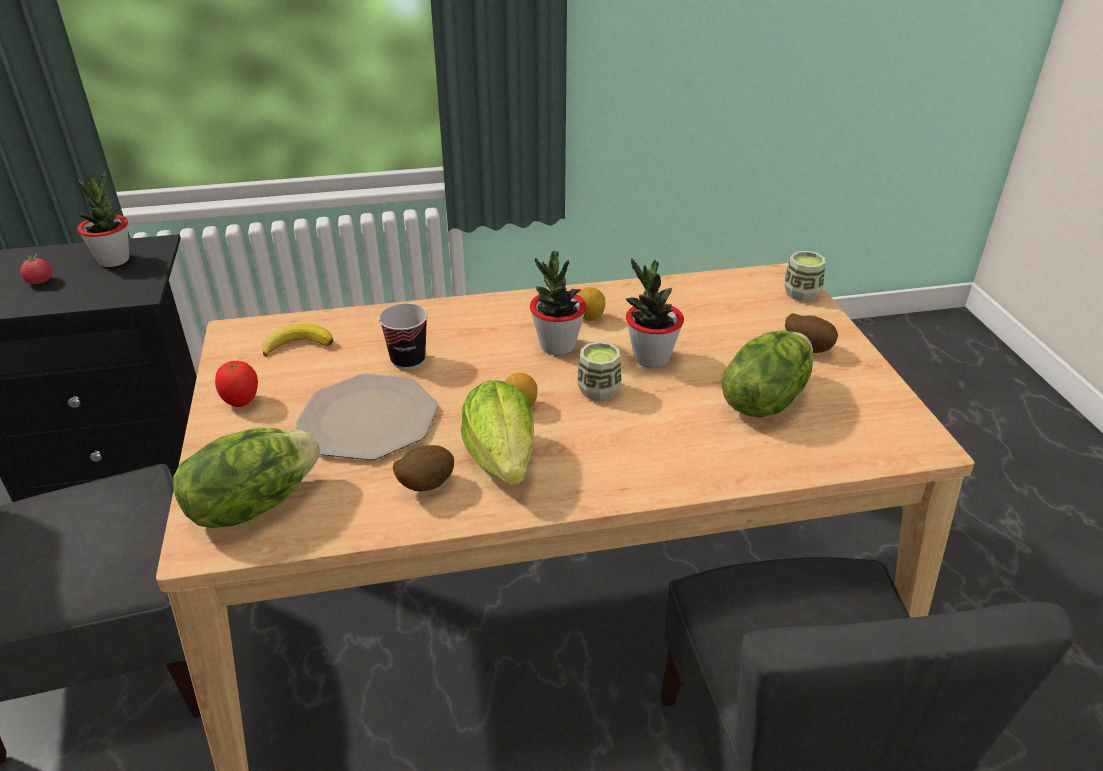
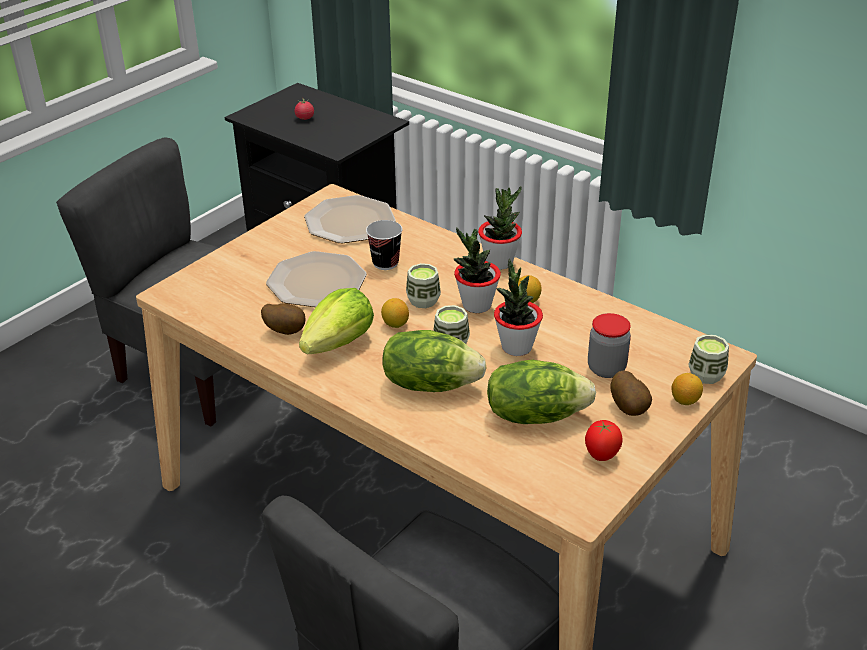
camera: 50 degrees right, 0 degrees up
(114, 260) = (354, 122): potted plant -> potted plant (499, 262)
(241, 402) = (278, 237): tomato -> tomato (601, 456)
(252, 504) = (210, 289): lettuce -> lettuce (430, 383)
(297, 344) = (349, 221): banana -> plate
(505, 370) = (423, 300): none -> cup
(739, 331) = (606, 369): none -> jar
(825, 319) = (685, 400): none -> lemon

